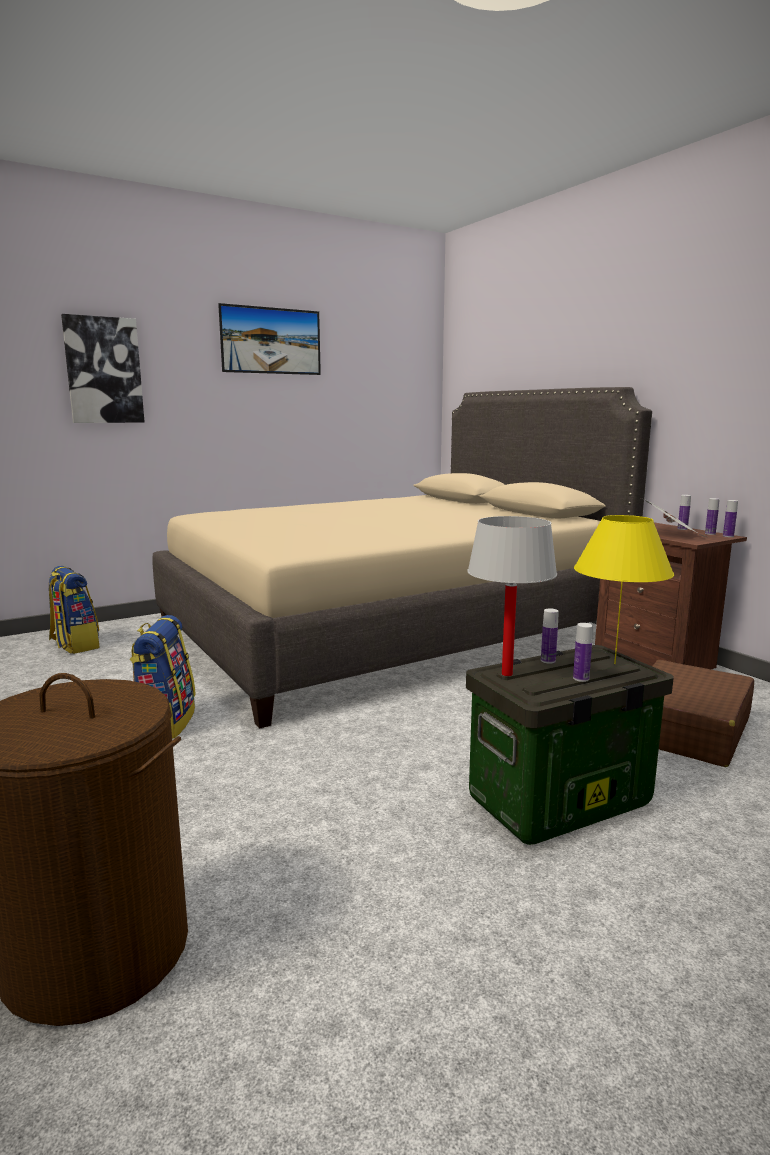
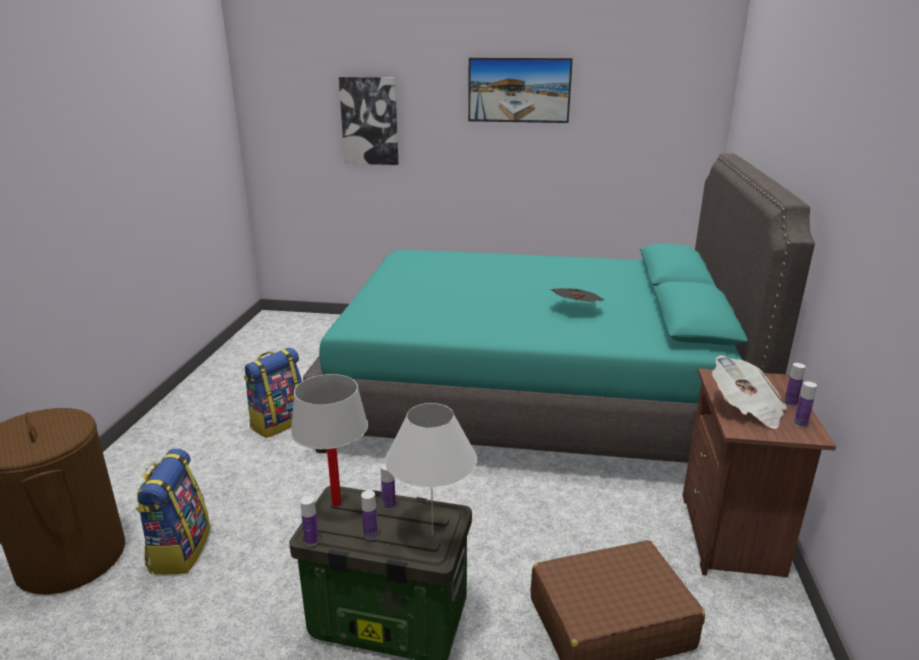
camera: 40 degrees right, 10 degrees up
(74, 645) = (320, 333): backpack -> backpack (179, 550)
(389, 631) = (532, 396): beige bed -> turquoise bed
(446, 518) = (576, 309): none -> newspaper
(614, 663) = (433, 534): yellow table lamp -> white table lamp
(728, 536) = (811, 436): bottle -> bottle (312, 541)

